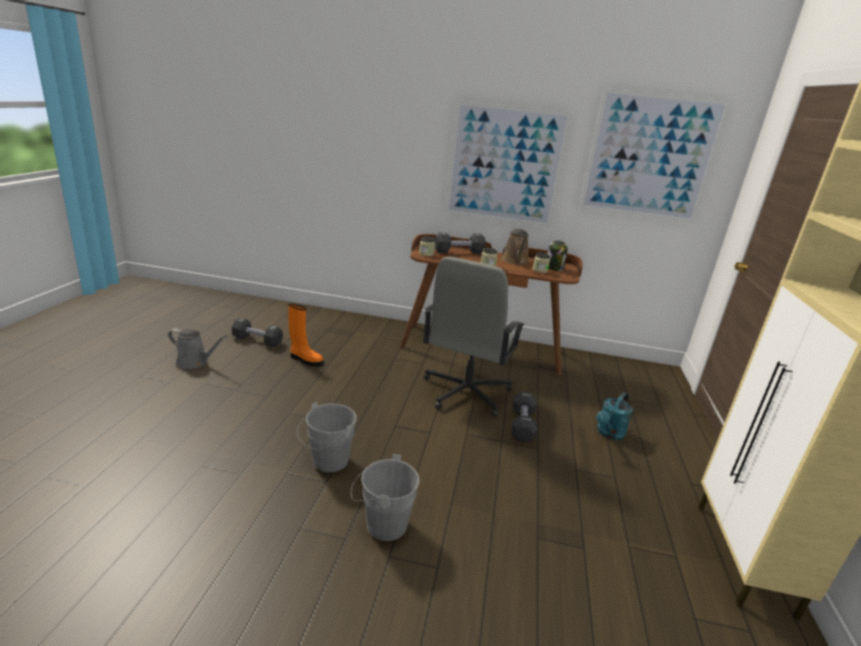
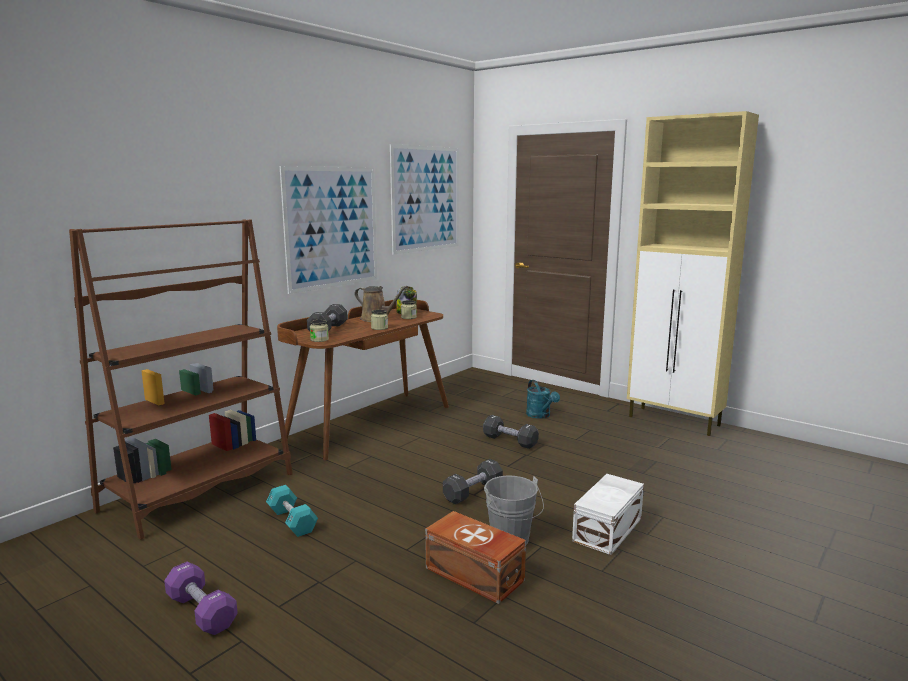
camera: 60 degrees left, 10 degrees down
(195, 362) = (201, 611): grey watering can -> purple dumbbell
(257, 340) = (195, 549): black dumbbell -> black dumbbell (473, 492)
(266, 453) = (474, 575): none -> brown storage box
(305, 359) = (292, 521): orange boot -> turquoise dumbbell
(323, 321) = (199, 492): none -> brown bookcase
(382, 524) = (609, 529): grey bucket -> white storage box
(465, 392) = (443, 450): grey office chair -> none

